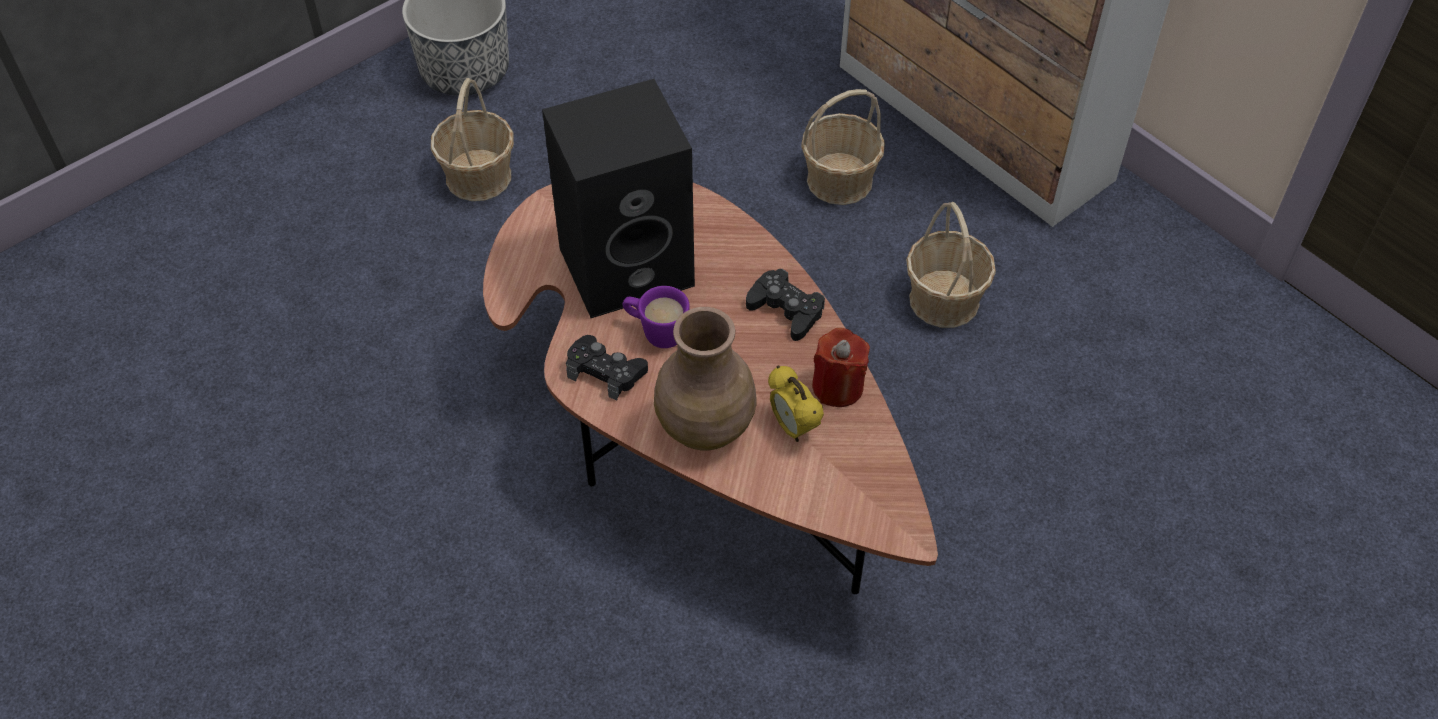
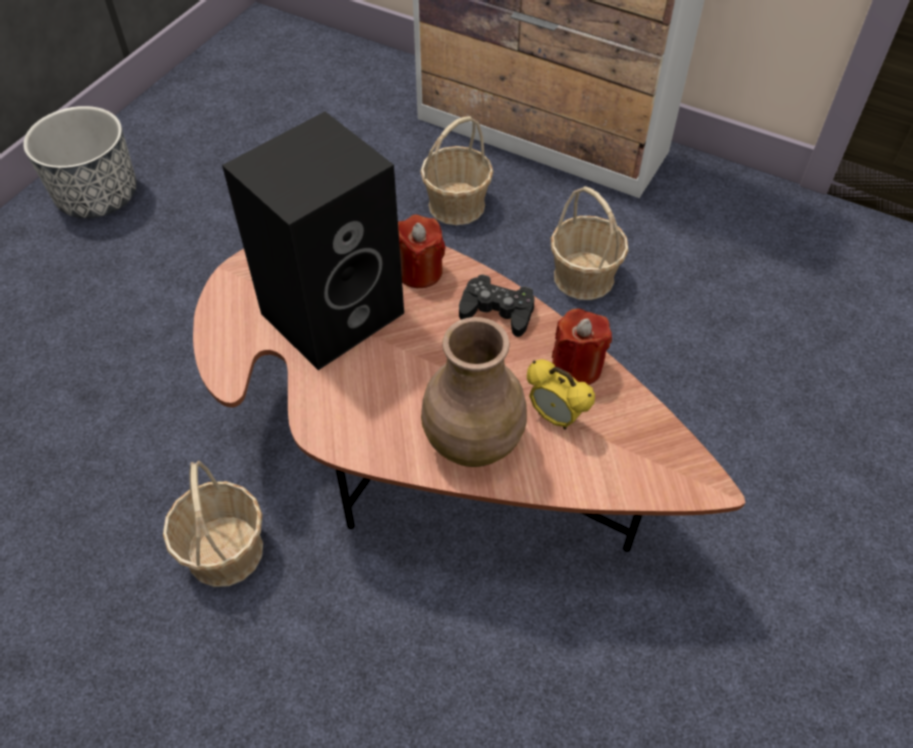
camera: 20 degrees left, 0 degrees up
(479, 176) = (142, 280): basket -> basket (225, 551)
(606, 372) = (354, 417): black game controller -> none
(656, 332) = (386, 365): purple mug -> none
(727, 248) = (419, 271): none -> red candle

